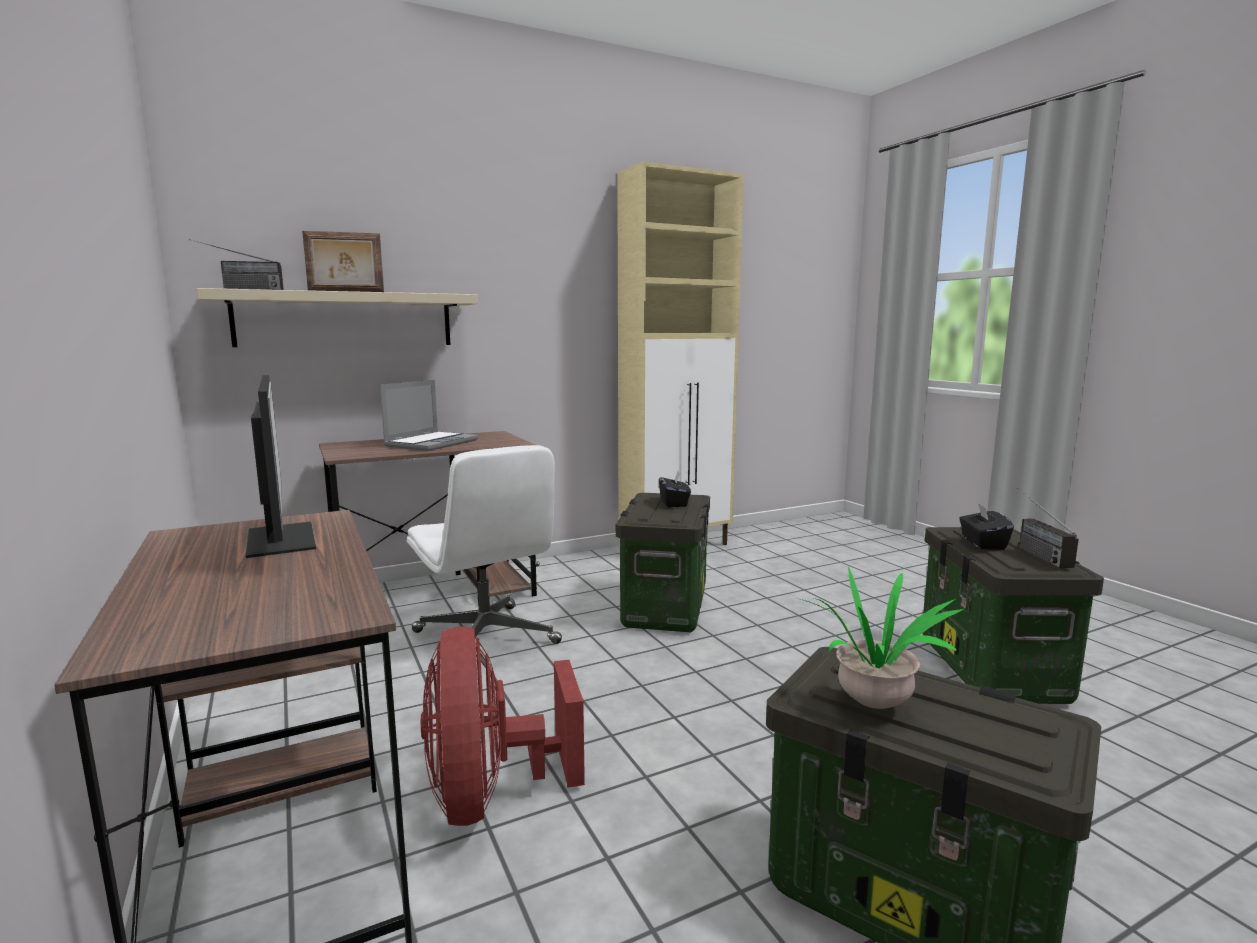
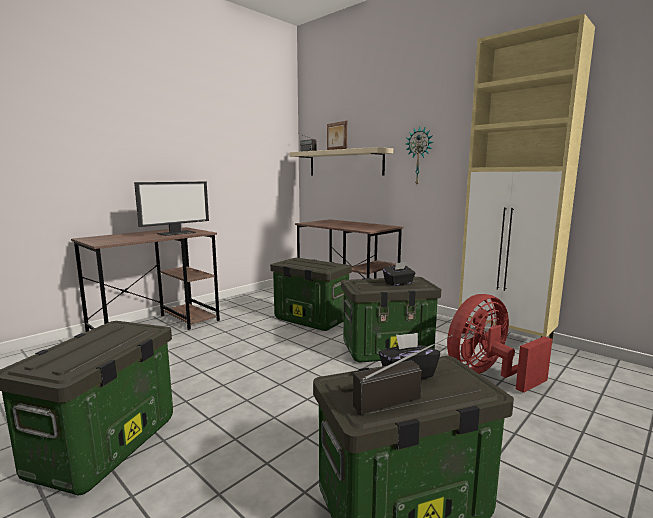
camera: 70 degrees right, 0 degrees up
(432, 443) = (349, 224): laptop -> none
(487, 638) = (309, 320): white office chair -> storage box
(491, 795) = (186, 346): red fan -> red fan (487, 375)
(517, 313) = (419, 156): none -> wall clock
(873, 702) = (101, 334): potted plant -> none

